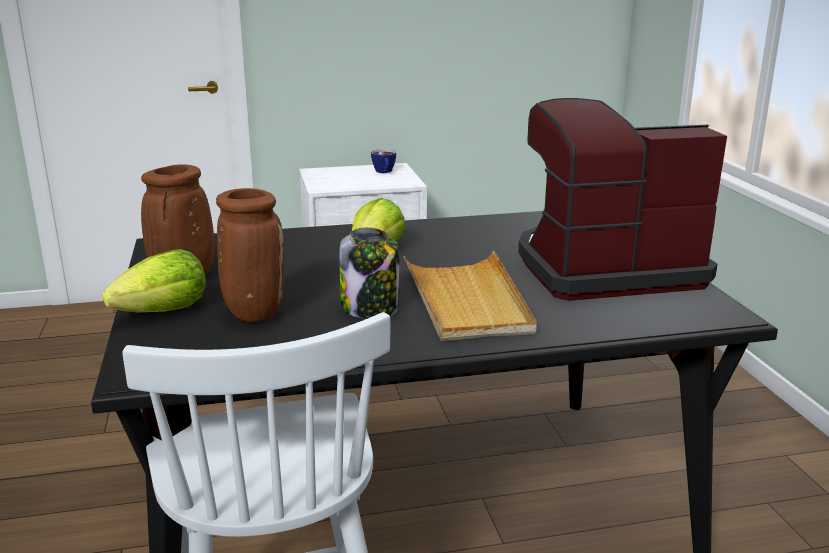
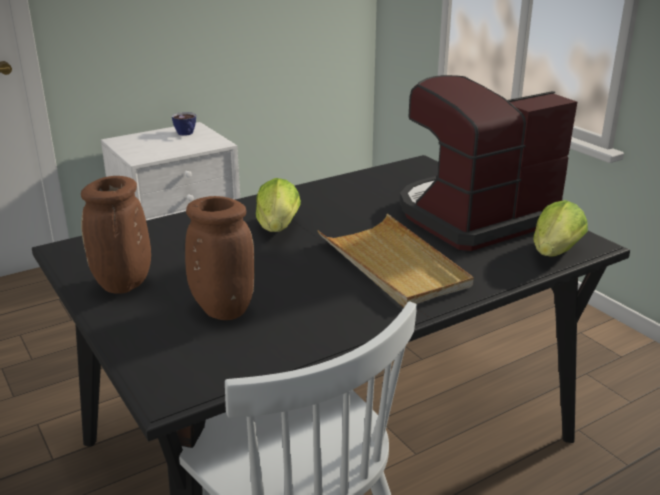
camera: 20 degrees left, 5 degrees up
(164, 312) = (136, 324): lettuce -> lettuce (555, 252)
(371, 308) = (321, 286): jar -> none

